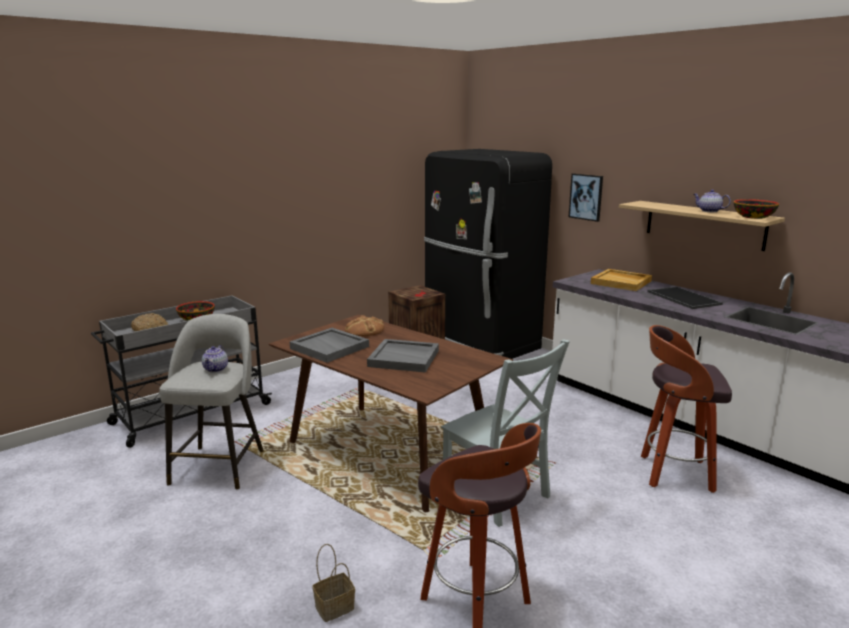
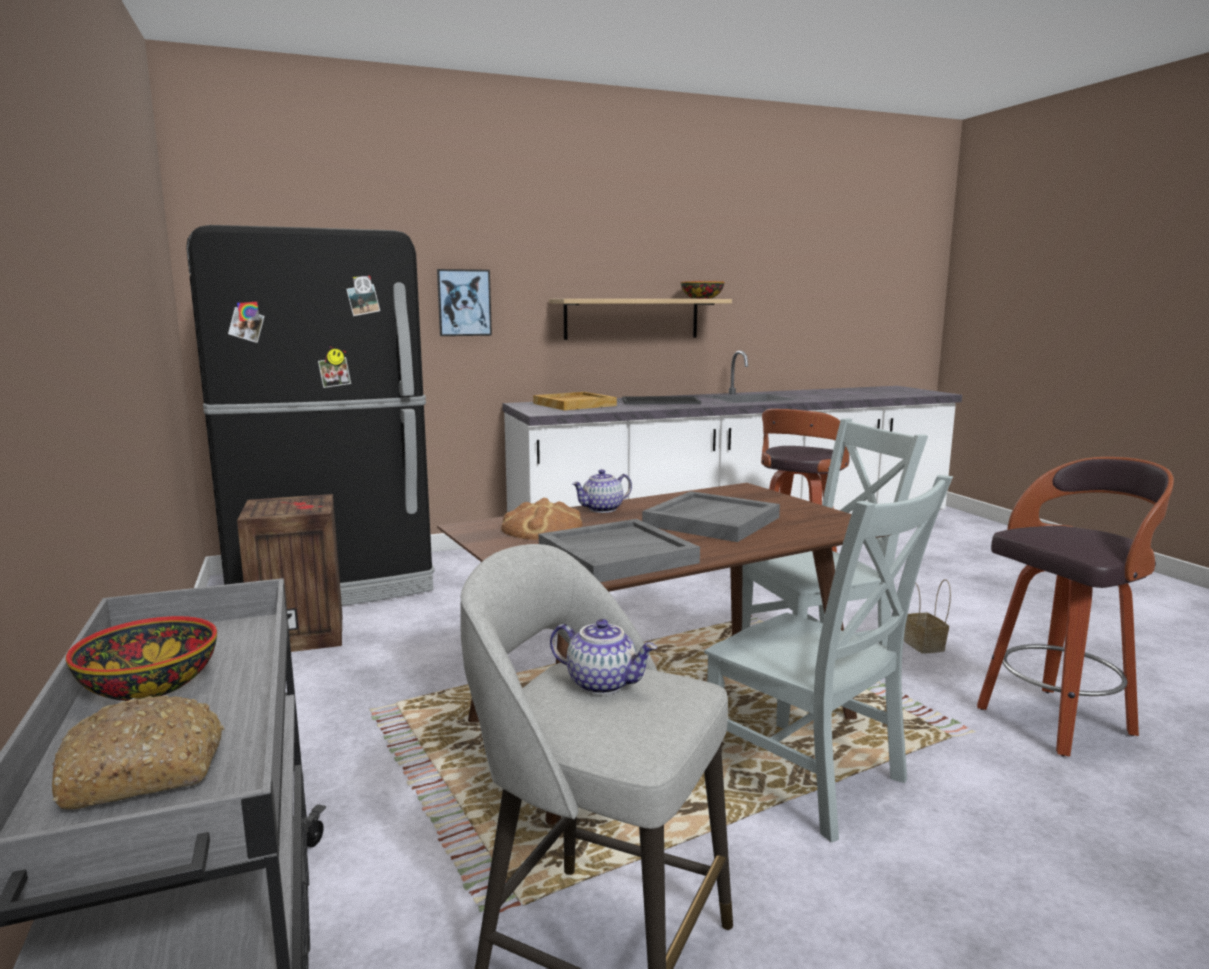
camera: 70 degrees left, 5 degrees down
(334, 608) = (1114, 835): basket -> basket (925, 645)
(349, 501) = (811, 780): none -> grey chair
(709, 211) = (654, 298): teapot -> teapot (602, 509)

